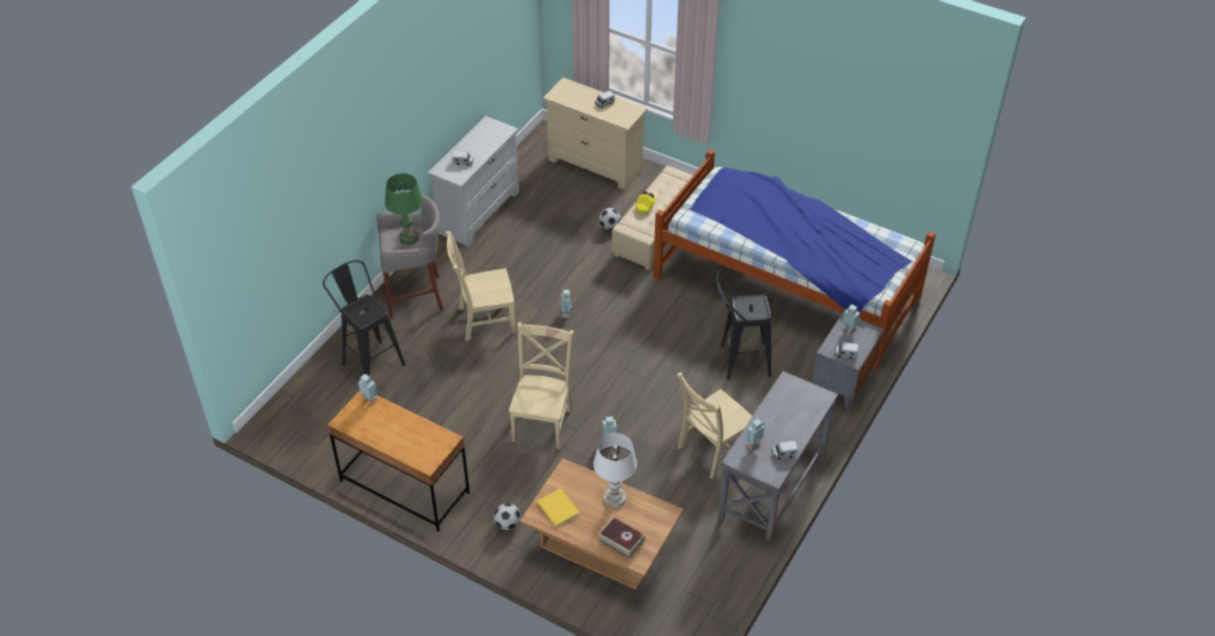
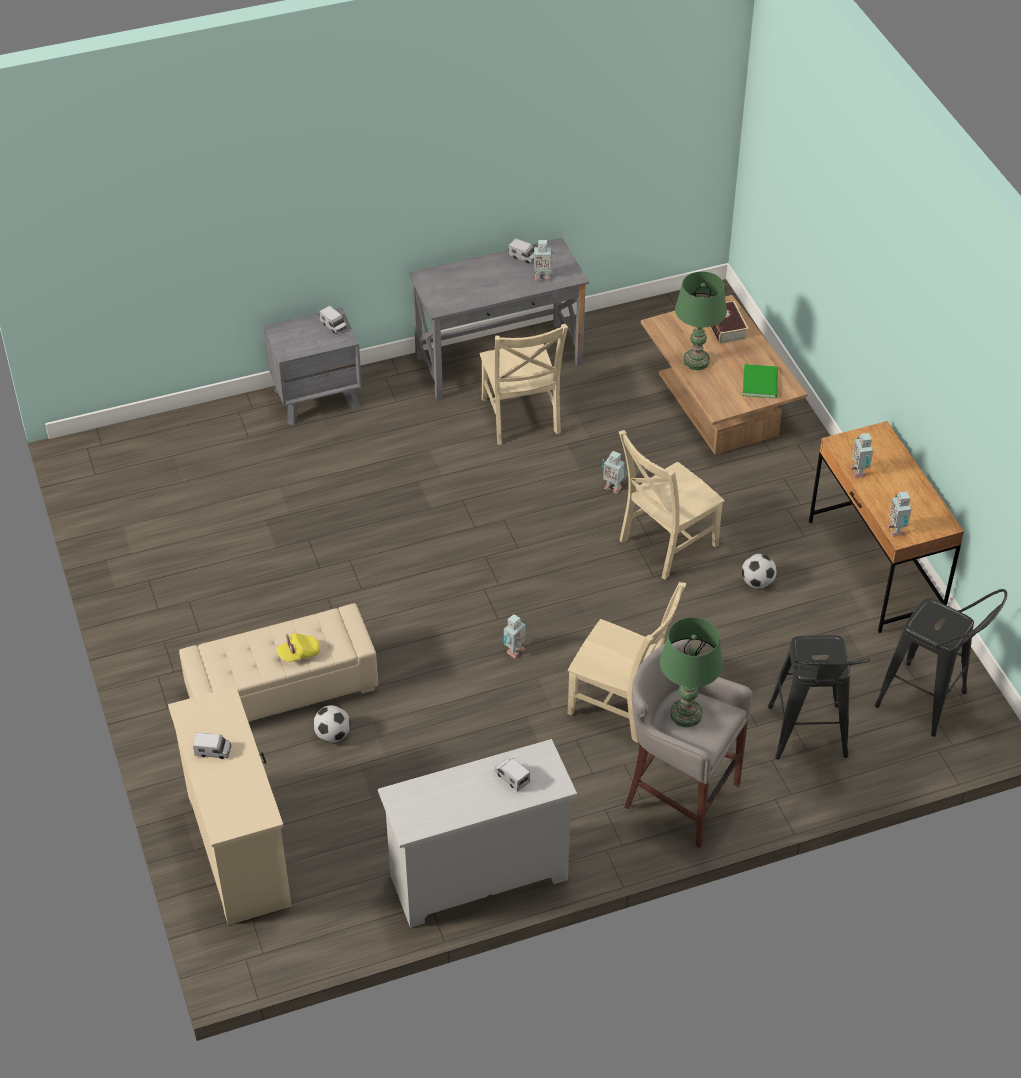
camera: 140 degrees left, 0 degrees up
(508, 524) = (793, 472): football -> football (757, 582)
(558, 510) = (761, 381): yellow book -> green book
(614, 498) = (696, 361): white table lamp -> green table lamp
(712, 450) = (520, 418): beige chair -> beige chair turned 75 degrees clockwise
(738, 360) = (387, 481): black stool -> black stool (929, 704)
(786, 286) = (230, 525): bed -> none
(848, 330) = (298, 343): toy robot -> toy robot (859, 471)

